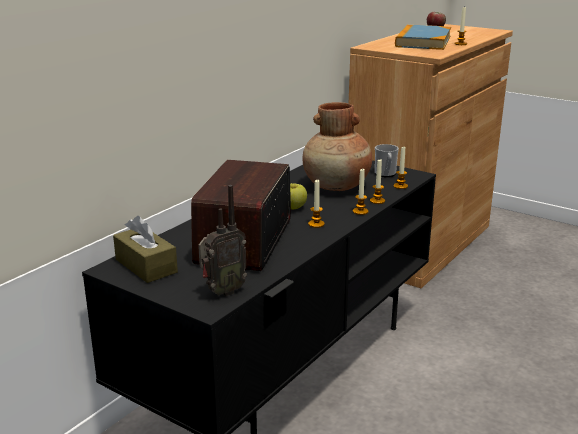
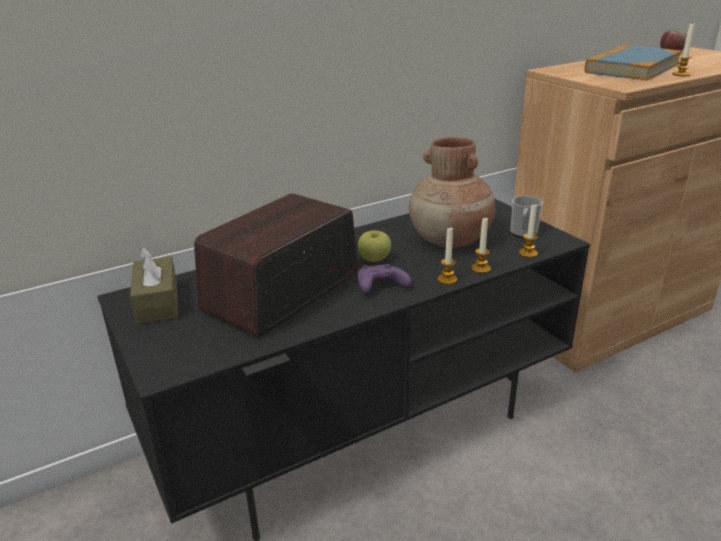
camera: 25 degrees right, 5 degrees up
(222, 292) = (194, 355): radio -> none
(316, 224) = (380, 286): candle -> purple game controller

